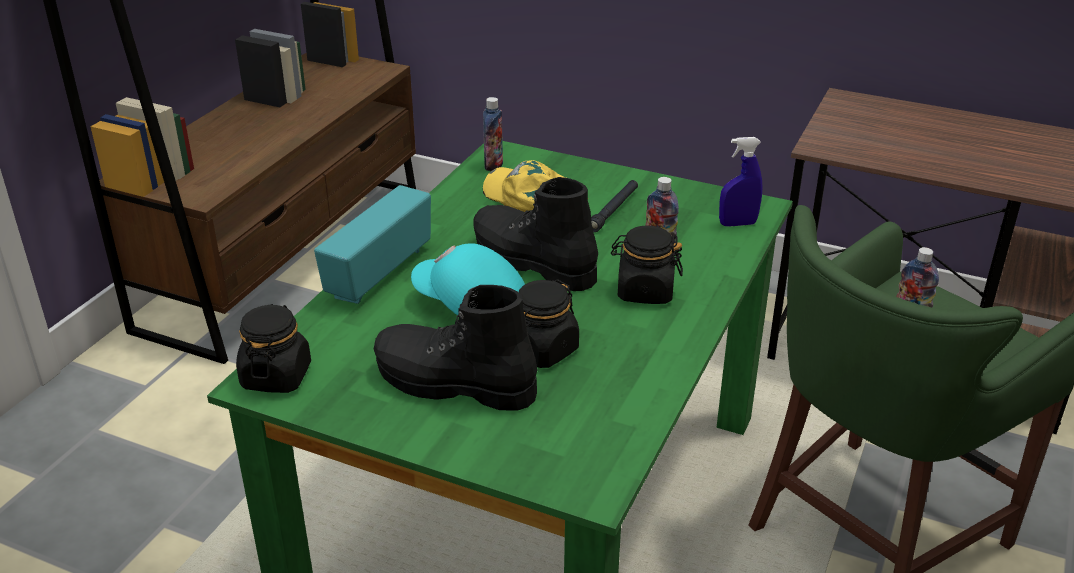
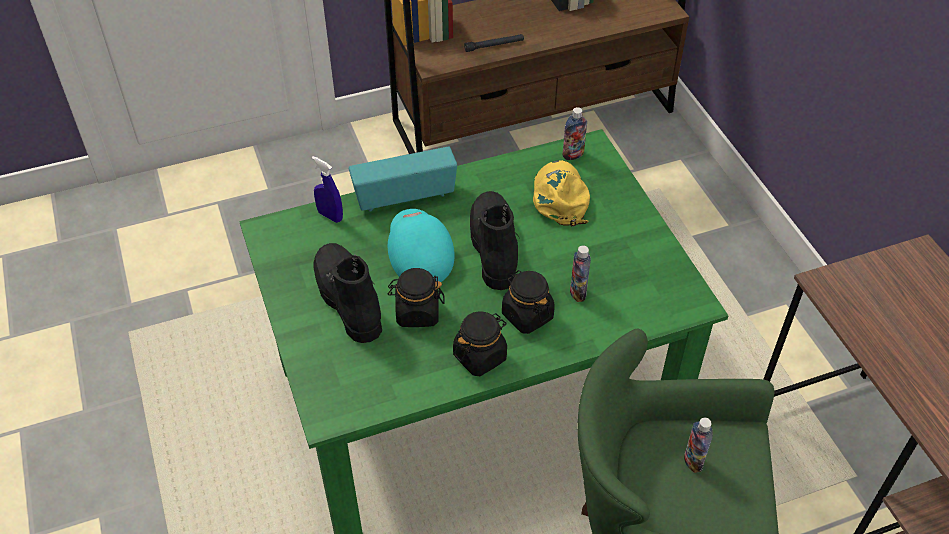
camera: 45 degrees right, 15 degrees up
(276, 376) = (279, 232): black jar -> black jar (480, 356)
(613, 210) = (596, 241): black flashlight -> black flashlight (494, 46)
(737, 224) = (659, 307): blue spray bottle -> blue spray bottle (330, 216)

